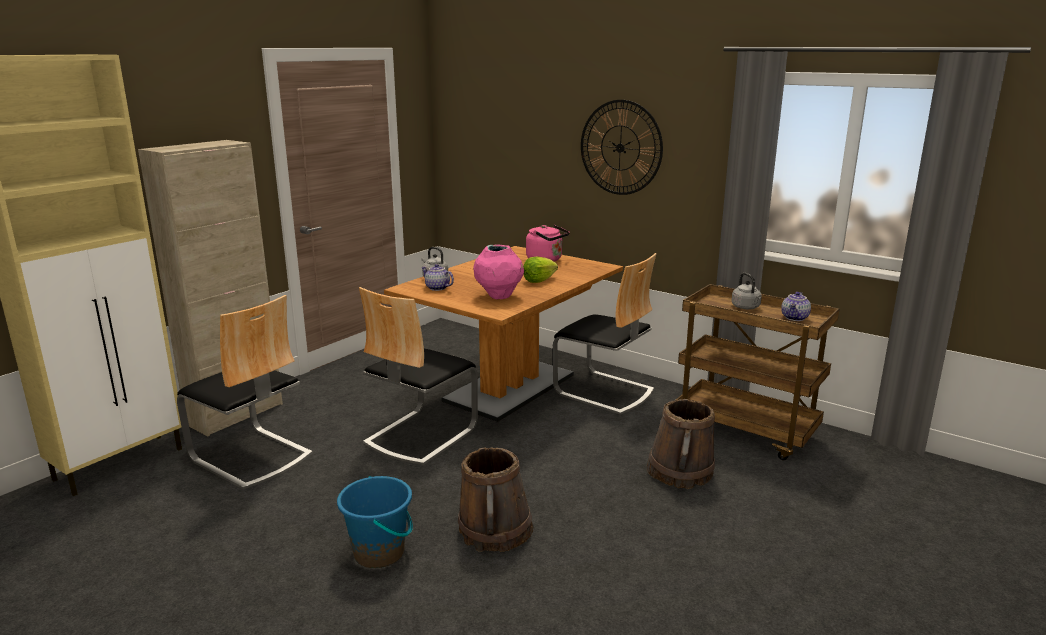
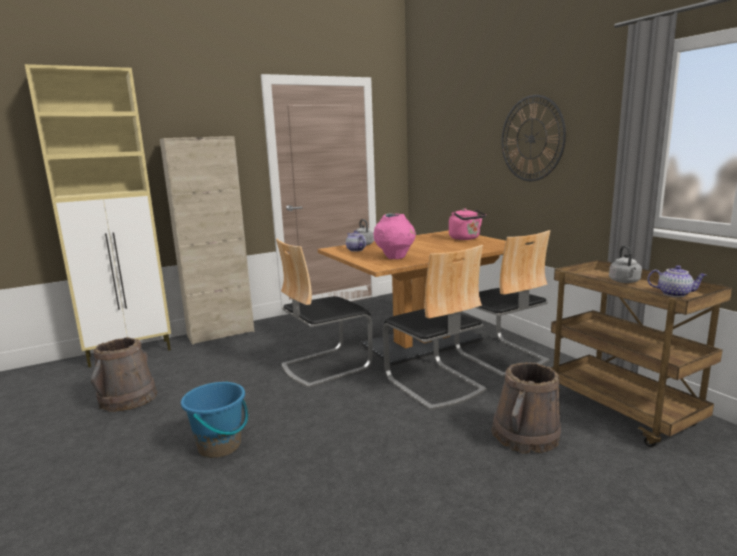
camera: 25 degrees right, 5 degrees down
(250, 457) = (203, 361): chair -> chair (434, 384)
(495, 530) = (318, 450): brown bucket -> brown bucket (128, 399)
(539, 280) = (442, 250): lettuce -> none
(795, 318) = (674, 294): teapot -> teapot turned 120 degrees counterclockwise

